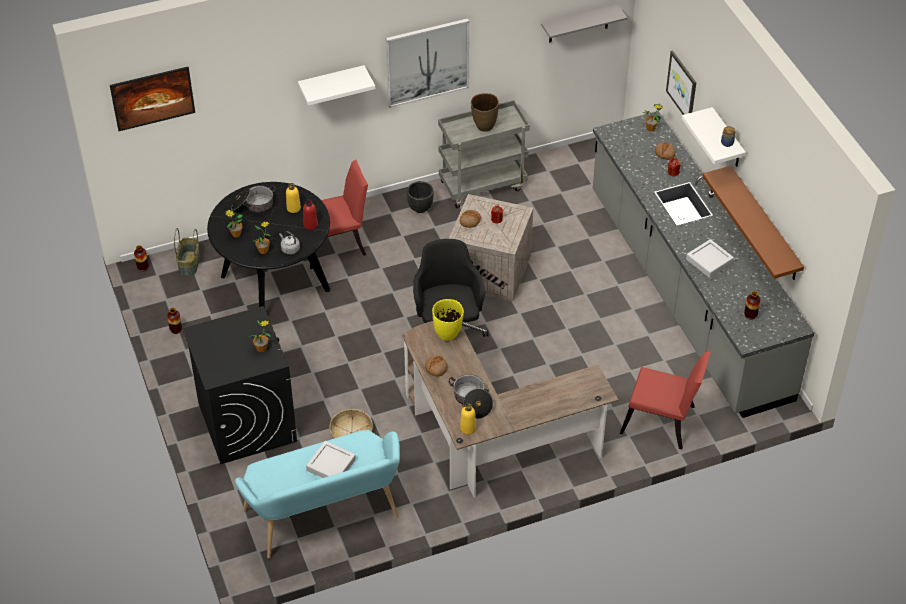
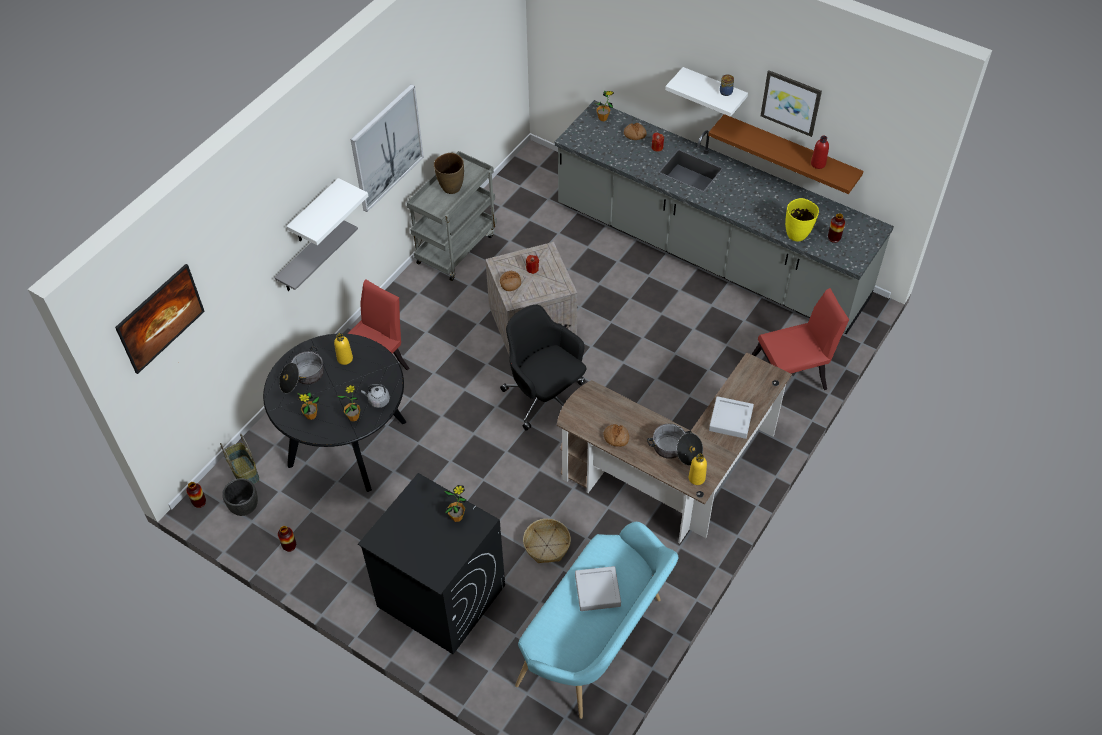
camera: 35 degrees left, 5 degrees up
(310, 225) = (376, 366): red bottle -> red bottle (818, 164)
(420, 208) = (420, 298): black planter -> black planter (245, 508)
(448, 334) = (596, 399): yellow vase -> yellow vase (797, 235)
(579, 24) = (491, 48): grey shelf -> grey shelf (309, 257)
(682, 86) = (626, 63): picture -> picture (791, 102)
(709, 261) = (758, 209): grey tray -> grey tray (730, 420)

